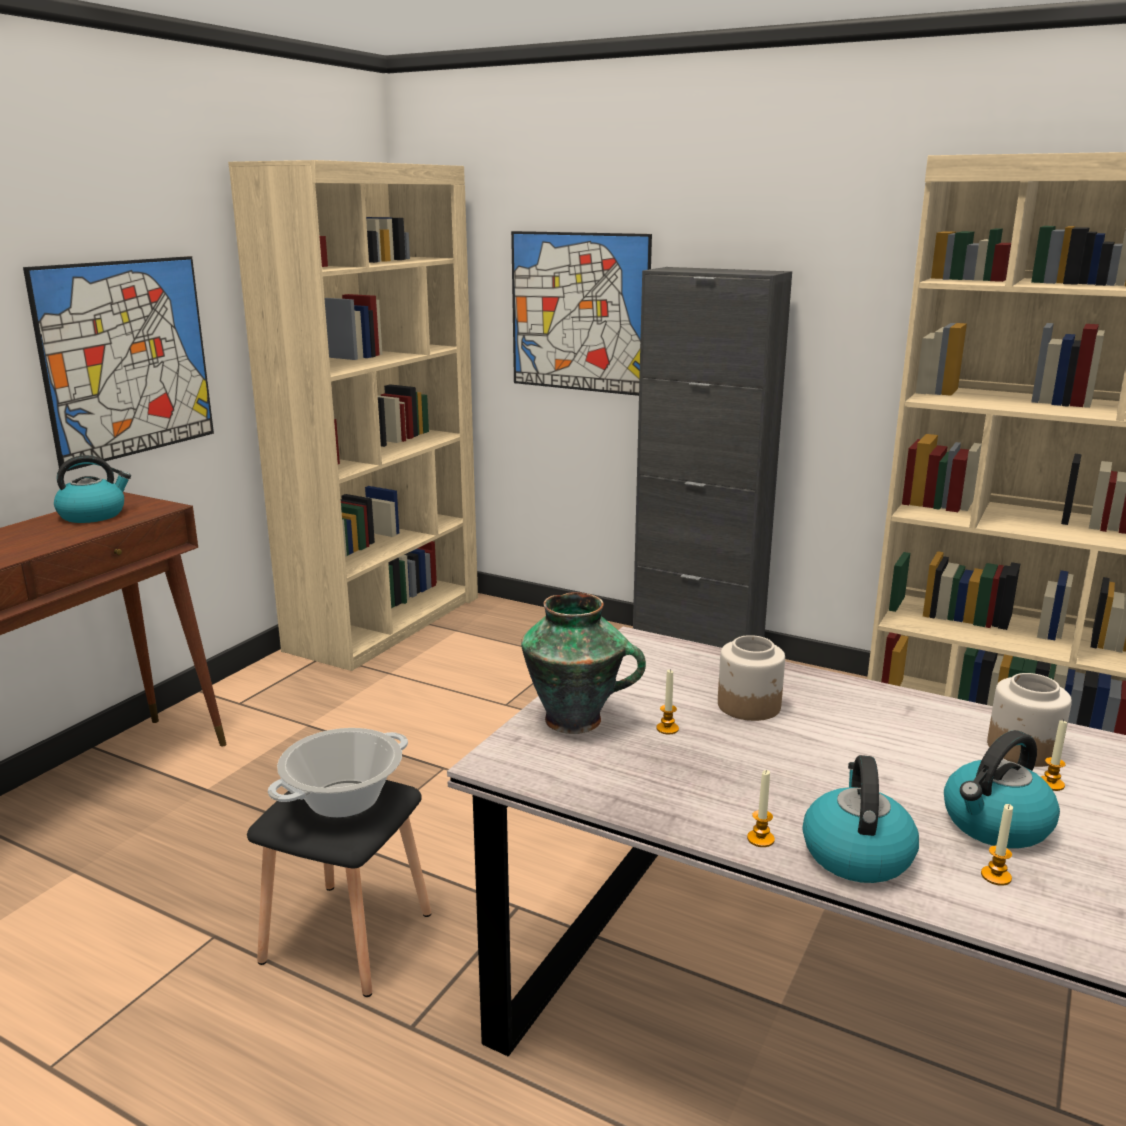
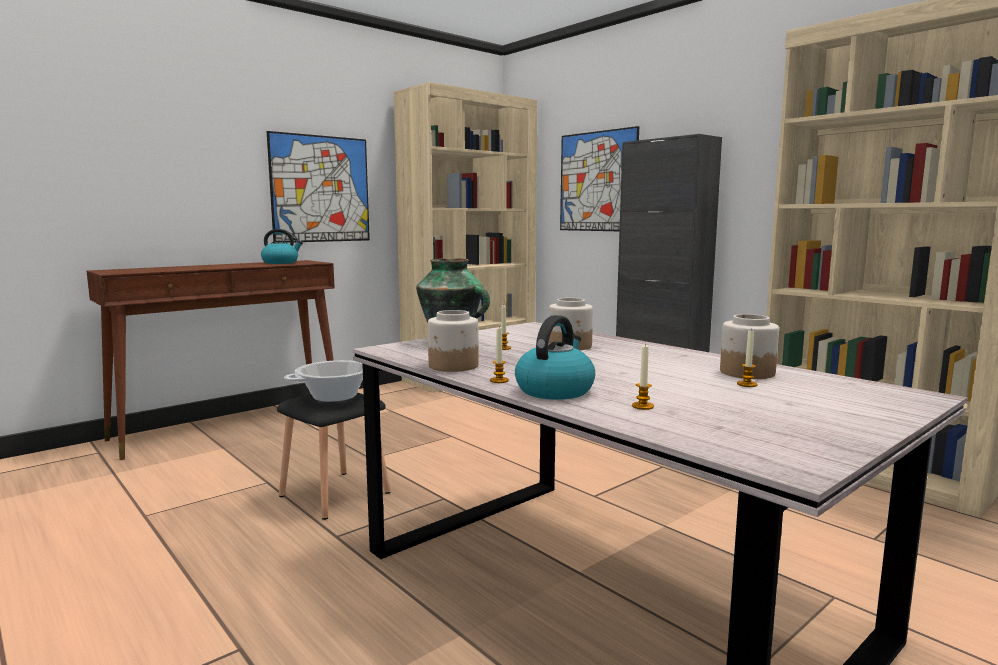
camera: 20 degrees right, 10 degrees down
(656, 804) = (453, 366): none -> jar
(995, 825) = (675, 392): kettle -> none

